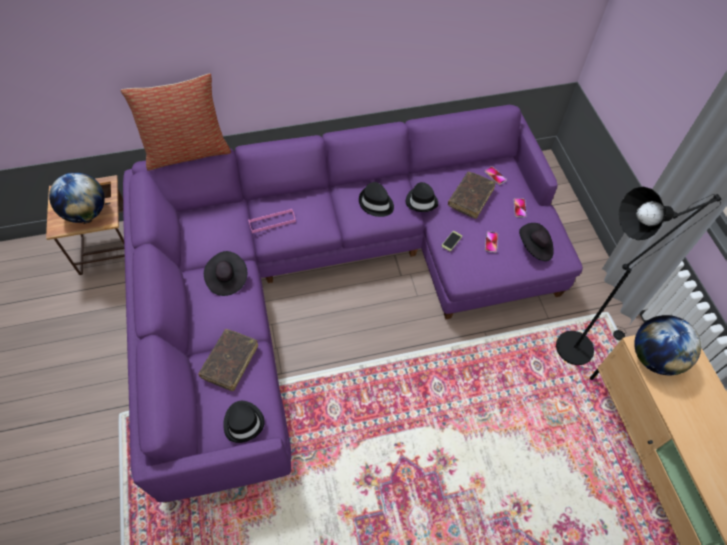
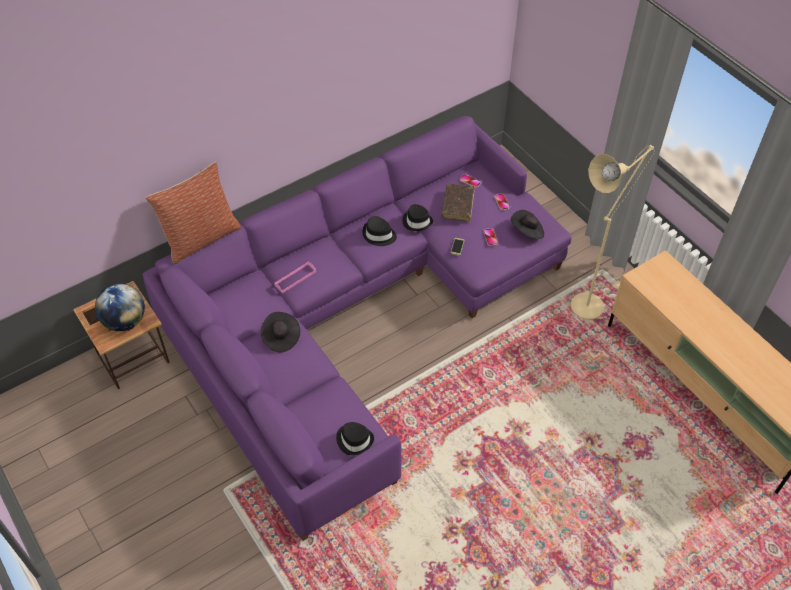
camera: 20 degrees left, 5 degrees down
(230, 362) = (319, 400): brown book -> none
(580, 345) = (591, 302): black floor lamp -> beige floor lamp
(654, 357) = (650, 282): globe -> none

